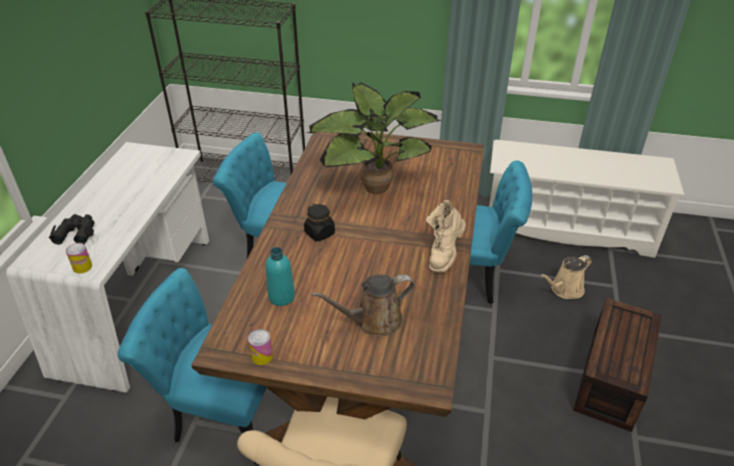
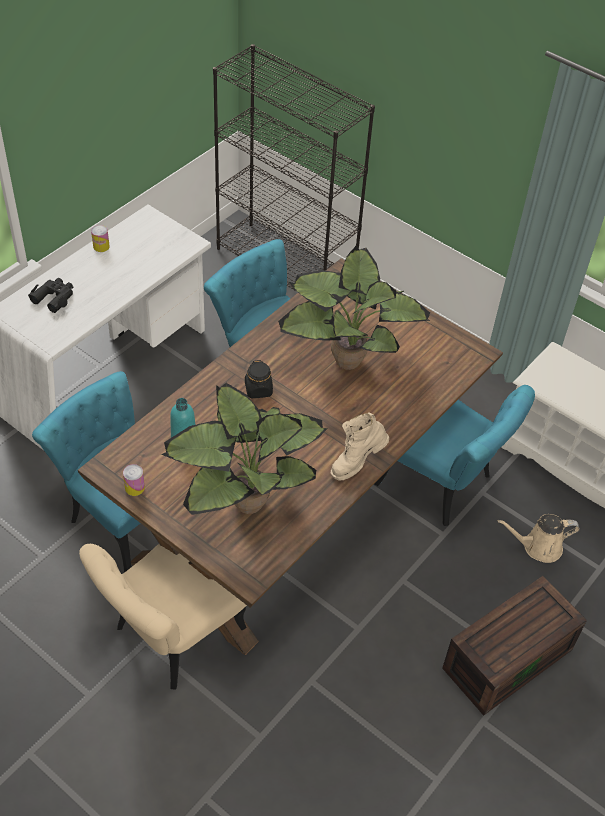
camera: 25 degrees right, 10 degrees up
(82, 267) = (43, 336): can -> can (101, 246)
(373, 321) = (245, 498): brown watering can -> potted plant

